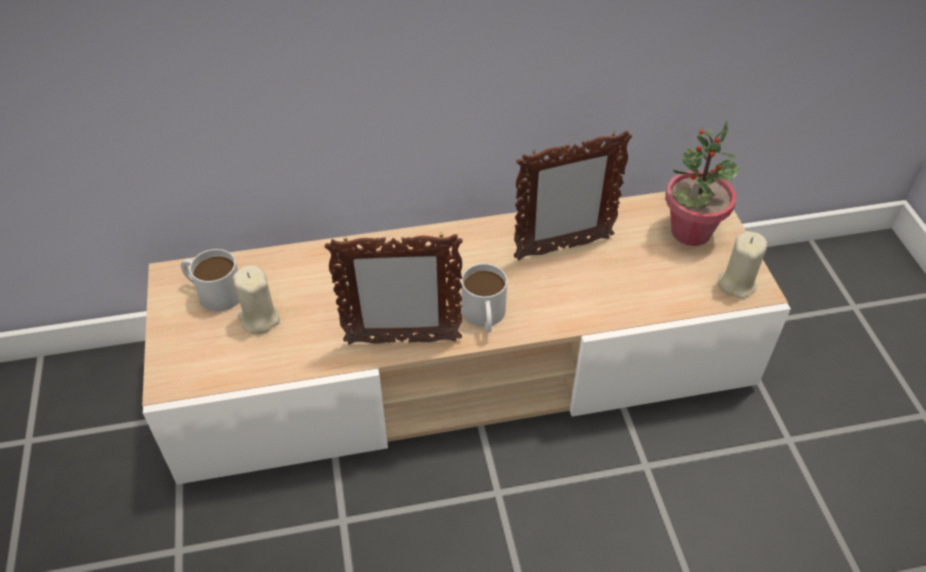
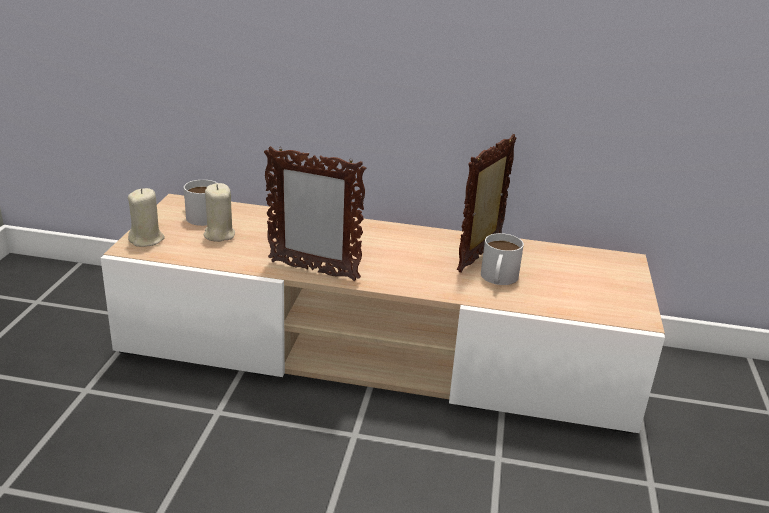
camera: 20 degrees right, 20 degrees down
(484, 317) = (388, 275): white mug -> white mug (498, 279)
(562, 248) = (480, 256): picture frame -> picture frame turned 120 degrees clockwise
(690, 232) = (599, 273): potted plant -> none
(736, 283) = (622, 310): beige candle -> beige candle (147, 240)

